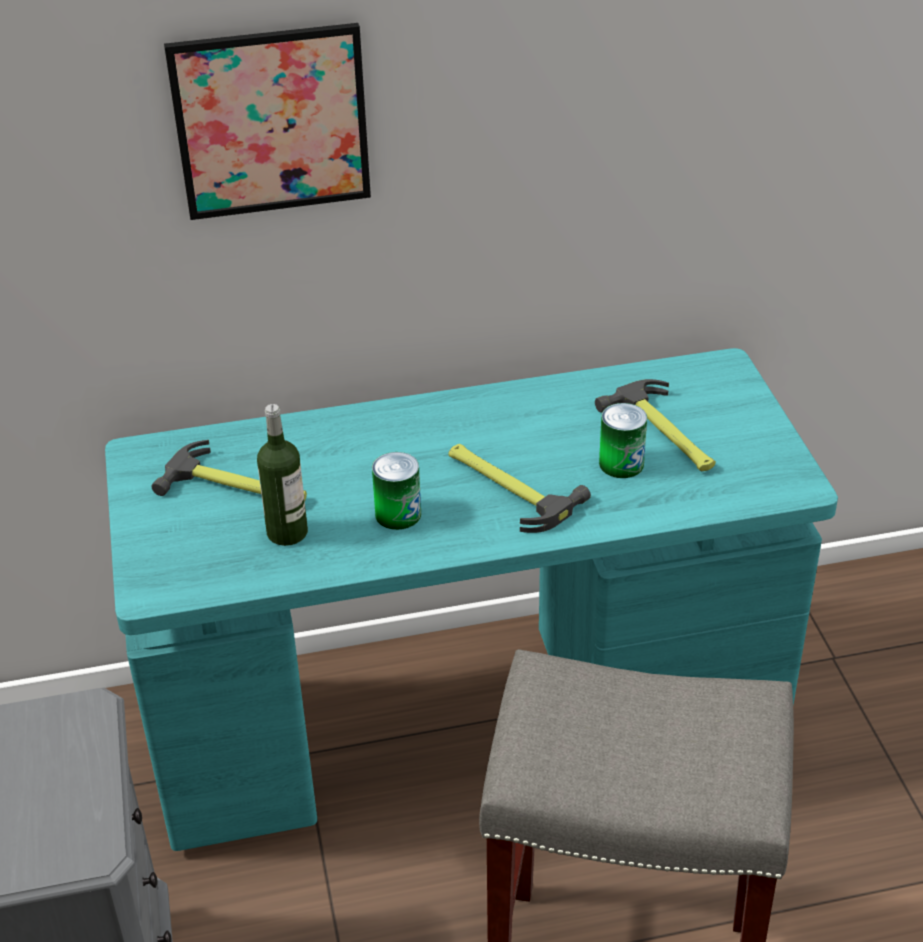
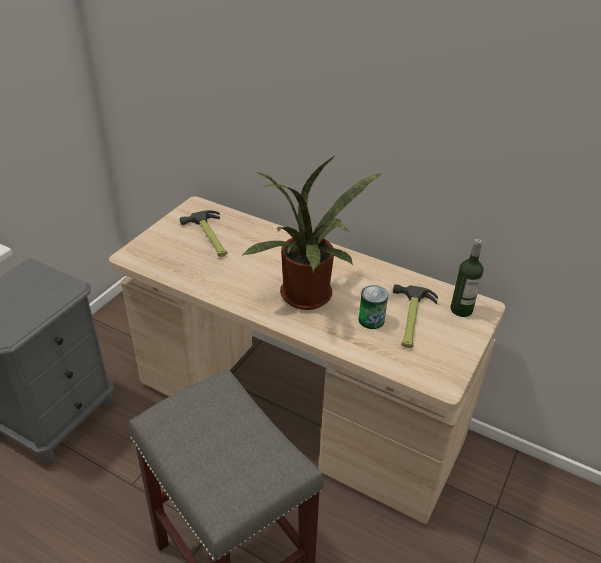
camera: 40 degrees right, 0 degrees up
(271, 122) = (278, 66): picture -> none
(287, 532) = (202, 264): bottle -> bottle (461, 310)
(398, 514) = (251, 282): can -> none
(467, 721) = (296, 412): turquoise desk -> beige desk
(507, 487) = (308, 299): hammer -> potted plant

